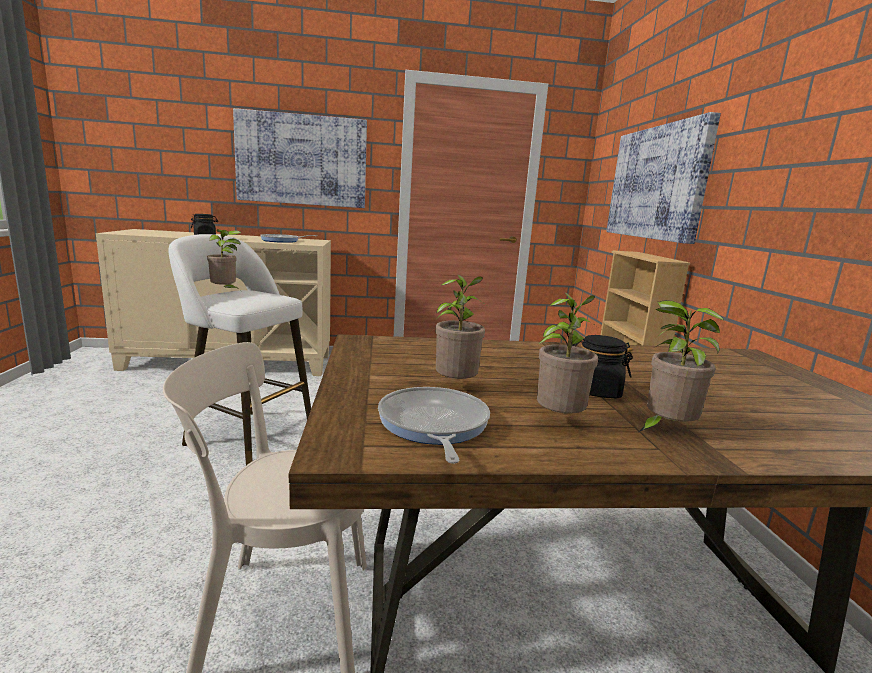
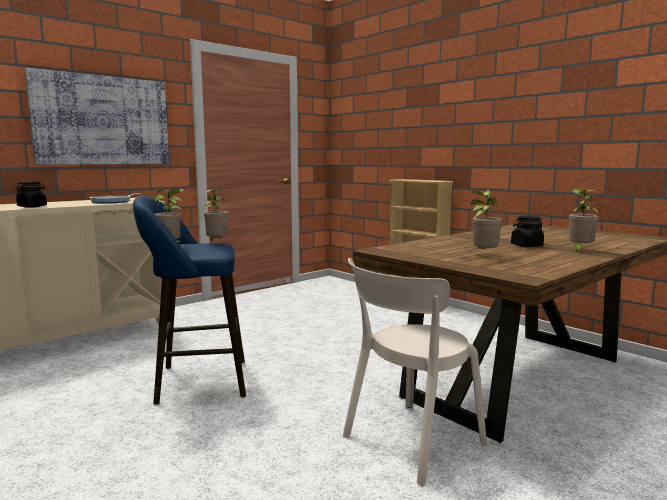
camera: 35 degrees left, 5 degrees down
(245, 436) = (196, 382): white stool -> blue stool
(433, 425) = (523, 265): frying pan -> none
(558, 421) = (548, 255): potted plant -> potted plant (216, 243)
(658, 183) = (410, 132): picture -> none

